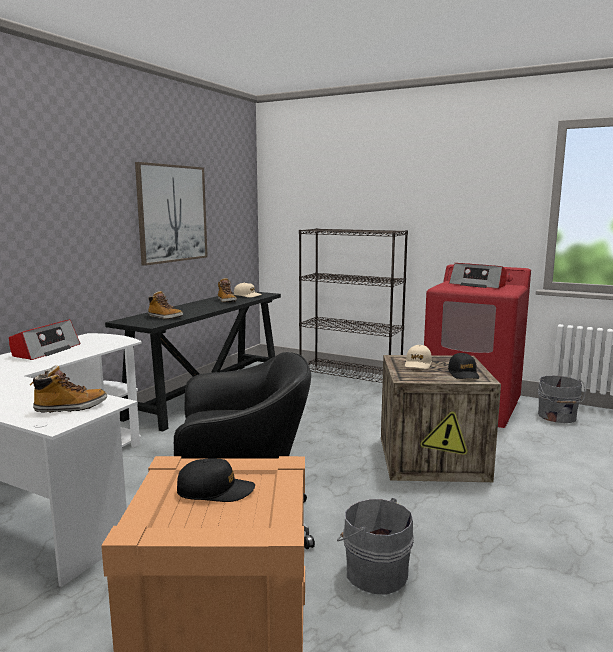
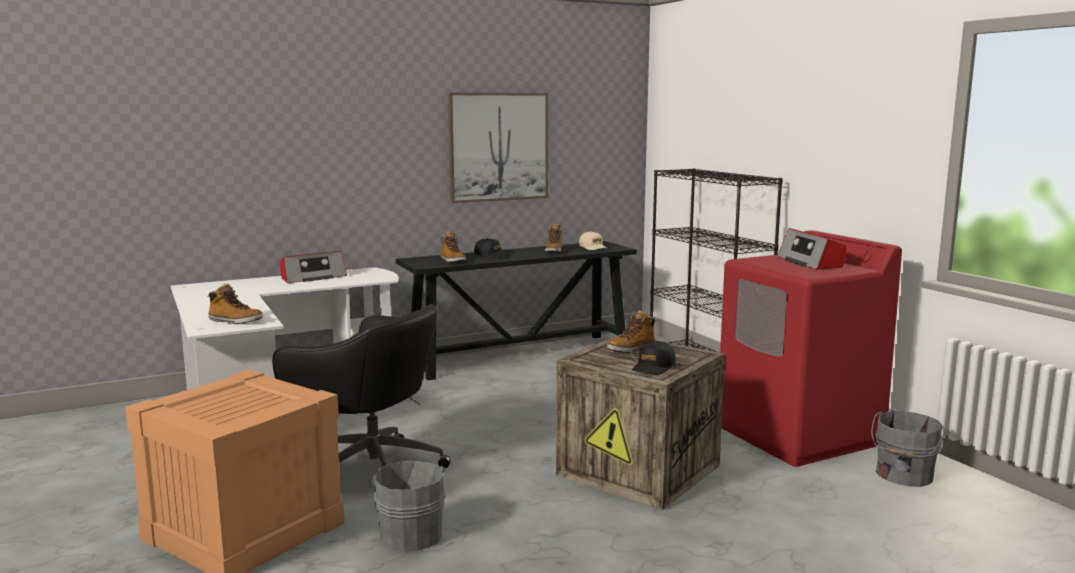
camera: 35 degrees right, 0 degrees up
(215, 491) = (242, 399): black cap -> black cap (491, 255)
(418, 364) = (631, 349): beige cap -> boot

